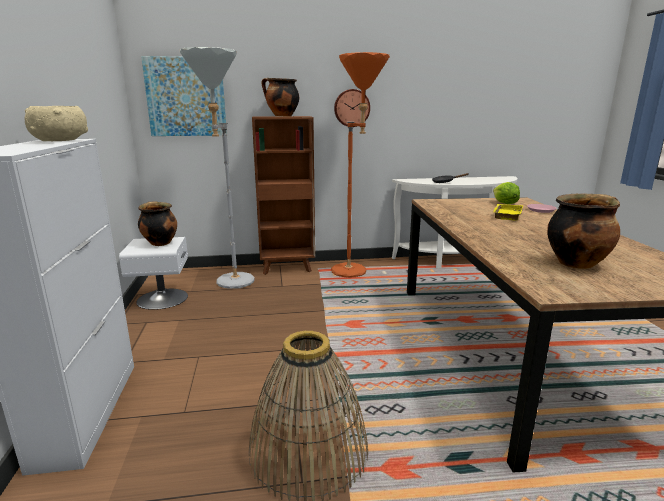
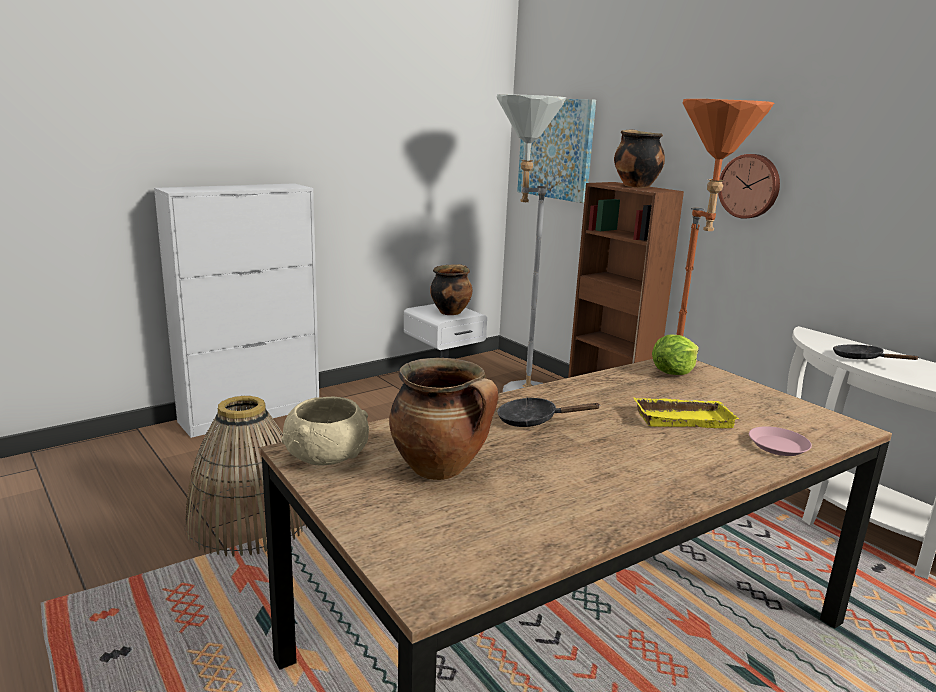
camera: 60 degrees right, 0 degrees up
(60, 141) = (278, 186): beige bowl -> beige bowl (327, 456)
(504, 204) = (775, 414): lettuce -> lettuce (673, 372)
(504, 236) = (533, 421): none -> black frying pan

